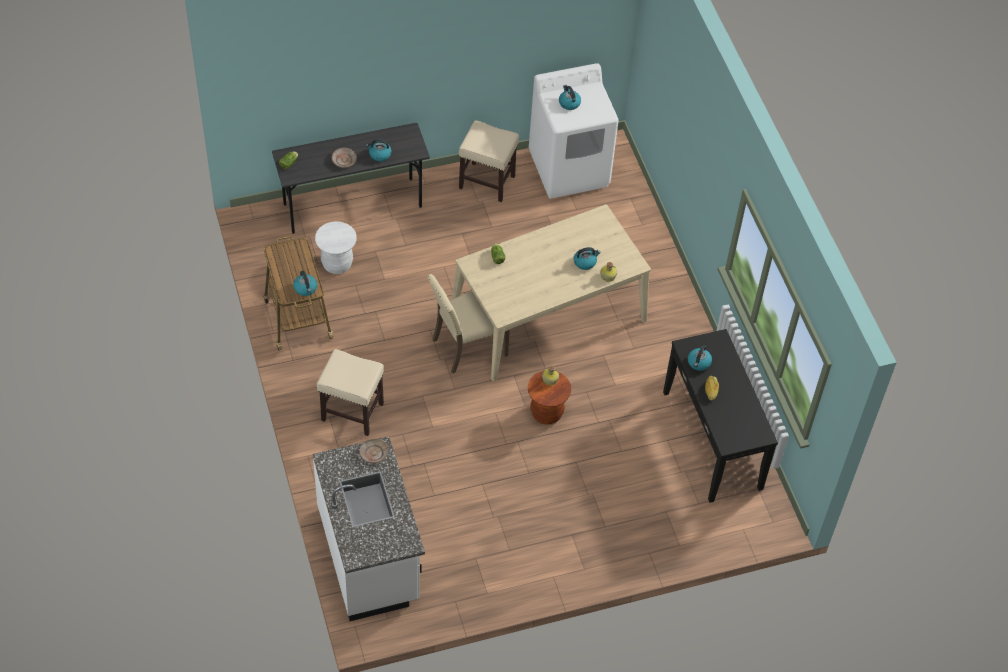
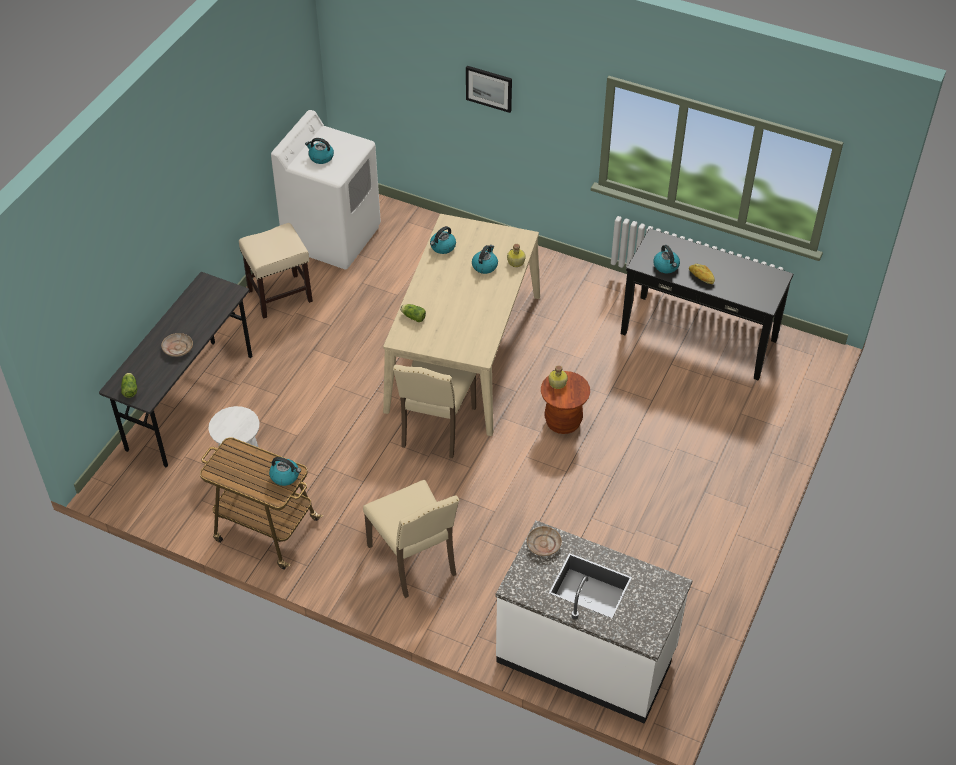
camera: 45 degrees left, 5 degrees down
(351, 412) = (414, 560): beige stool -> beige chair
(379, 154) = (203, 320): kettle -> kettle (442, 247)
(696, 138) = (489, 88): none -> picture

